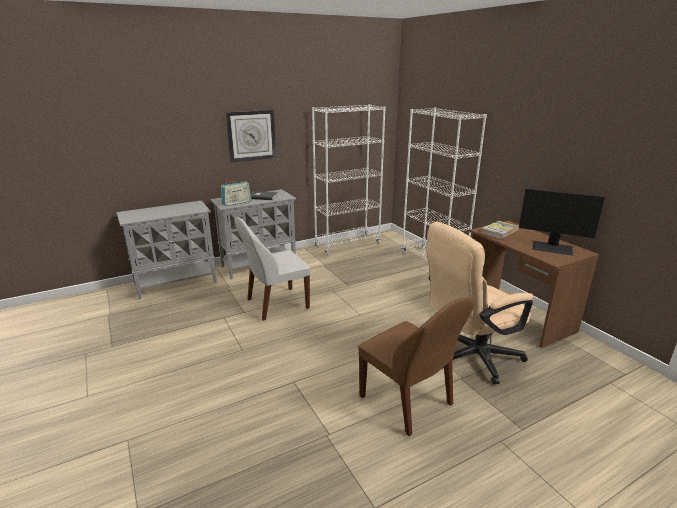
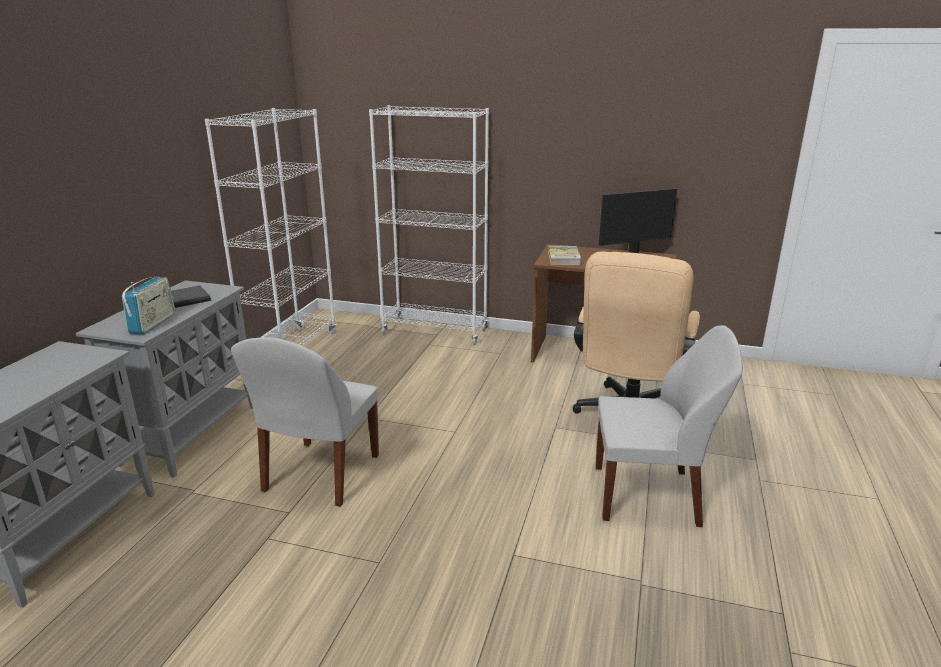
camera: 45 degrees left, 0 degrees up
(251, 135) = (119, 185): wall clock -> none
(407, 402) = (649, 496): brown chair -> white chair

